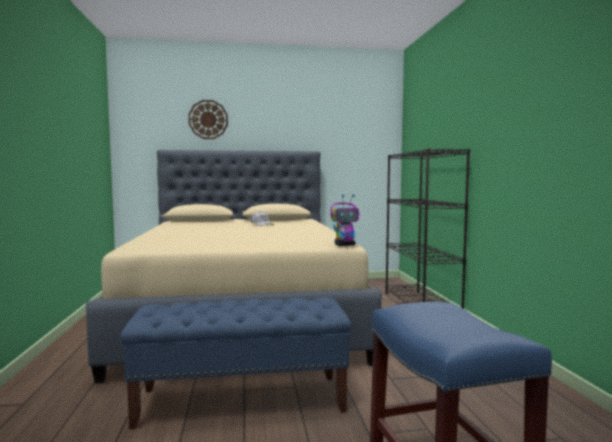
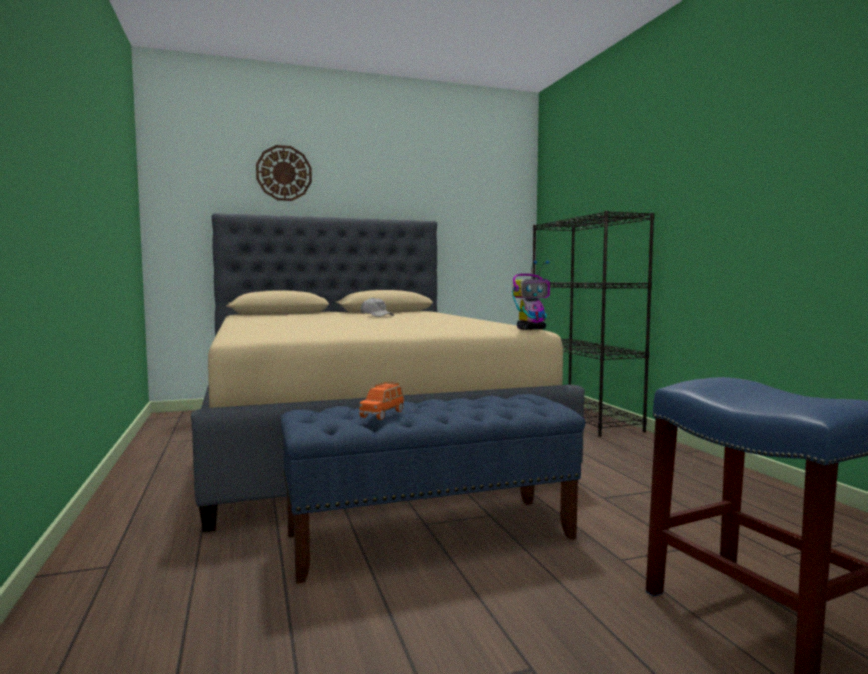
camera: 10 degrees left, 0 degrees up
(199, 312) = (382, 414): none -> orange toy car

